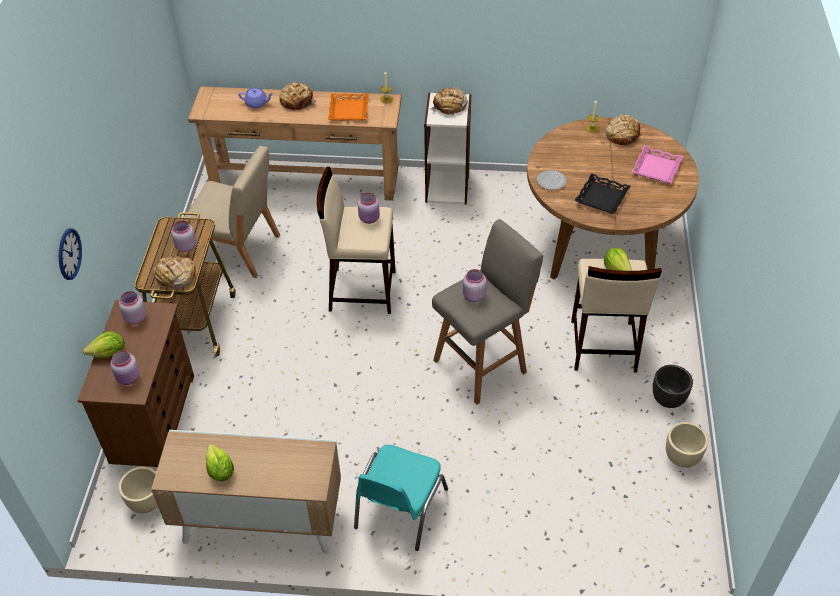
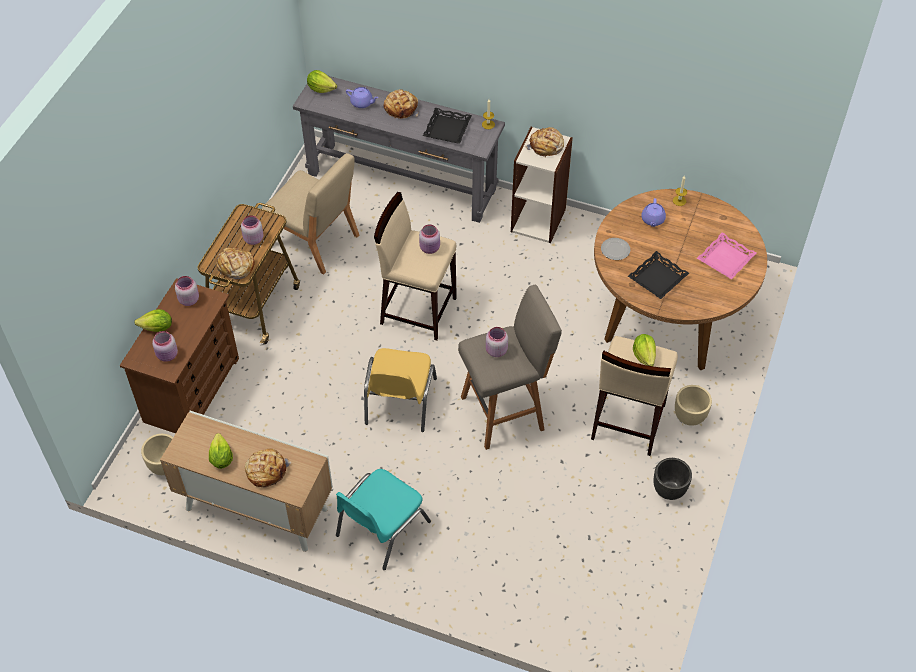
camera: 15 degrees right, 5 degrees up
(69, 254) = (135, 238): wall clock -> none
(212, 99) = (321, 88): none -> lettuce
(305, 180) = (401, 182): brown console table -> grey console table
(349, 110) = (447, 129): orange tray -> black tray
(374, 380) = (399, 402): none -> yellow chair
(574, 149) = (652, 220): none -> purple teapot
(622, 134) = (707, 214): bread -> bread (266, 470)
(682, 458) = (658, 549): beige planter -> beige planter (689, 417)

